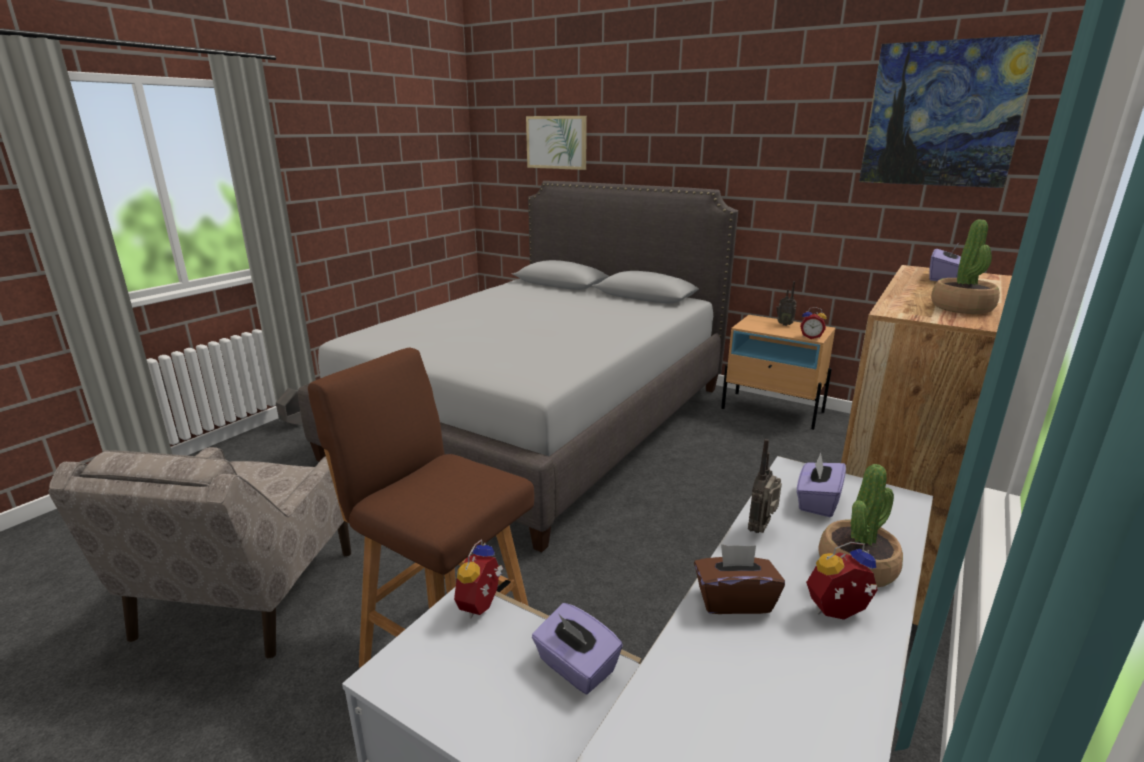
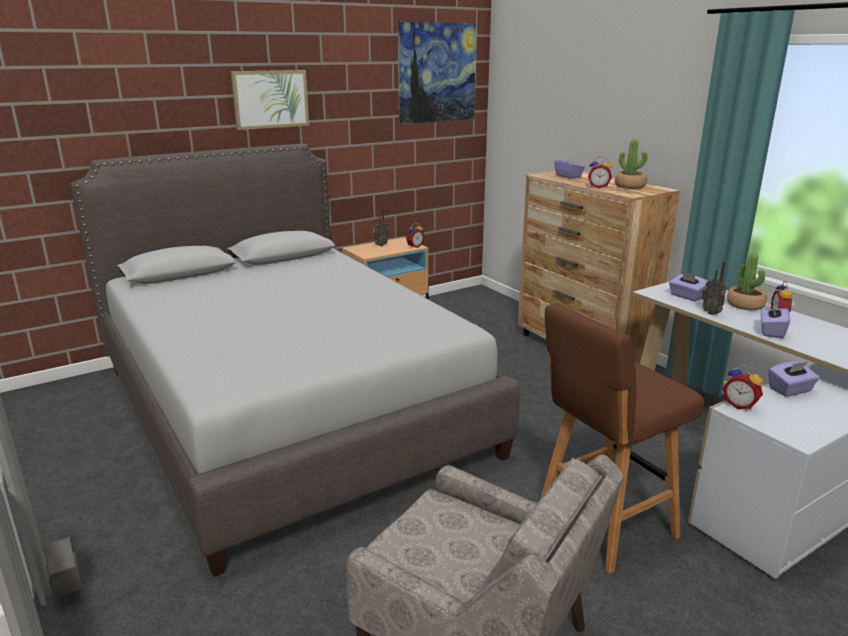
camera: 65 degrees left, 0 degrees up
(556, 142) = (91, 111): picture -> picture (270, 99)
(734, 600) = (771, 332): brown tissue box -> purple tissue box
(903, 295) = (598, 187): none -> alarm clock

